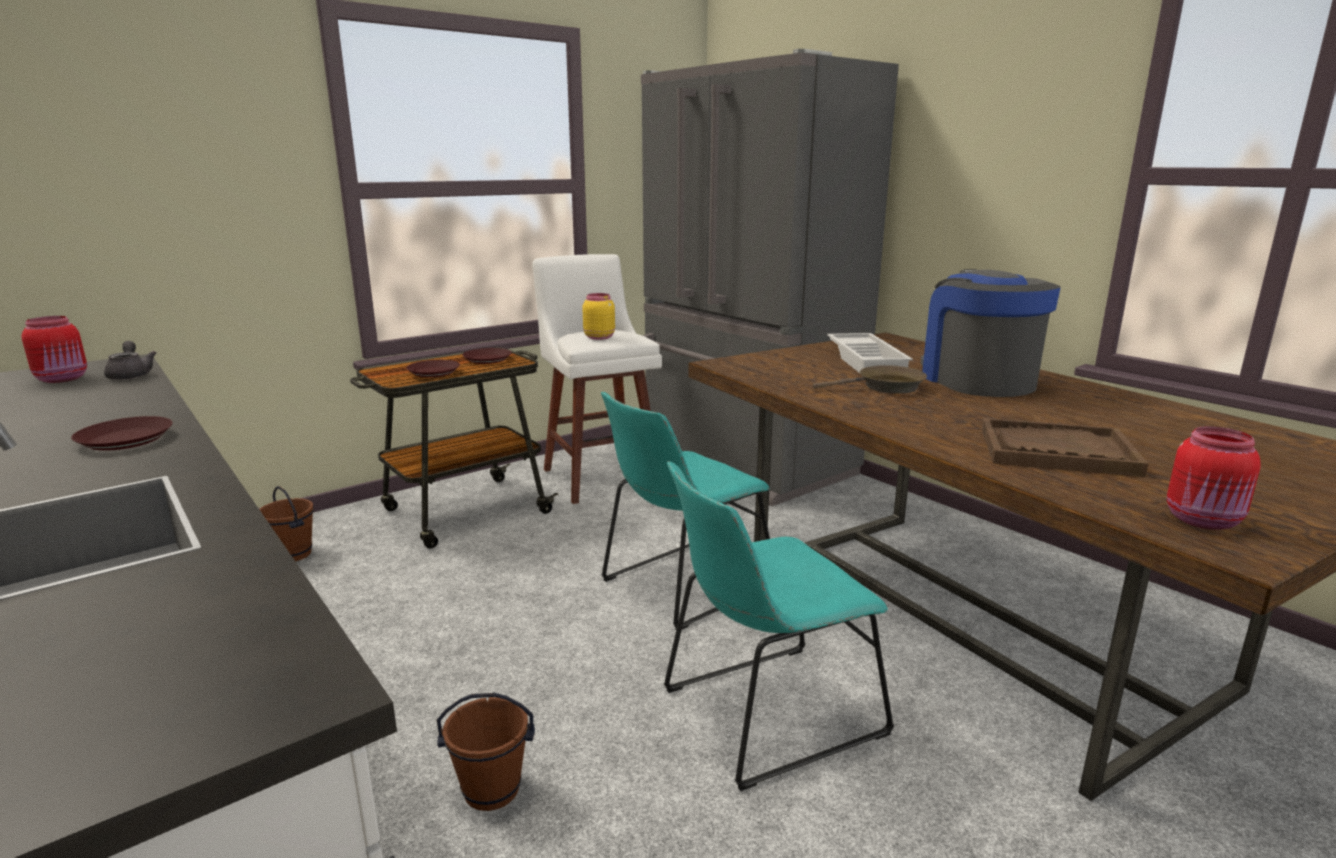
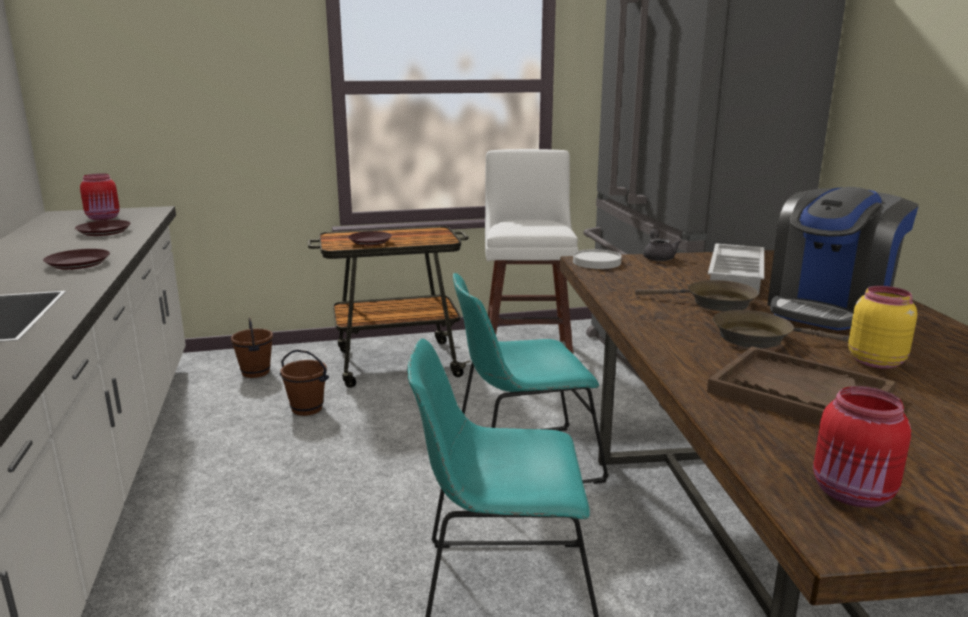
camera: 25 degrees right, 0 degrees up
(131, 375) = (142, 220): grey teapot -> grey teapot (658, 257)
(487, 359) = (424, 236): brown plate -> brown plate (103, 232)
(491, 791) = (249, 579): brown bucket -> brown bucket (306, 409)
(599, 337) = (526, 225): yellow jar -> yellow jar (874, 361)
(732, 364) = (596, 262): none -> white plate
(962, 411) = (758, 338): none -> brown frying pan
(976, 380) = (829, 309): coffee machine -> coffee machine turned 150 degrees counterclockwise

